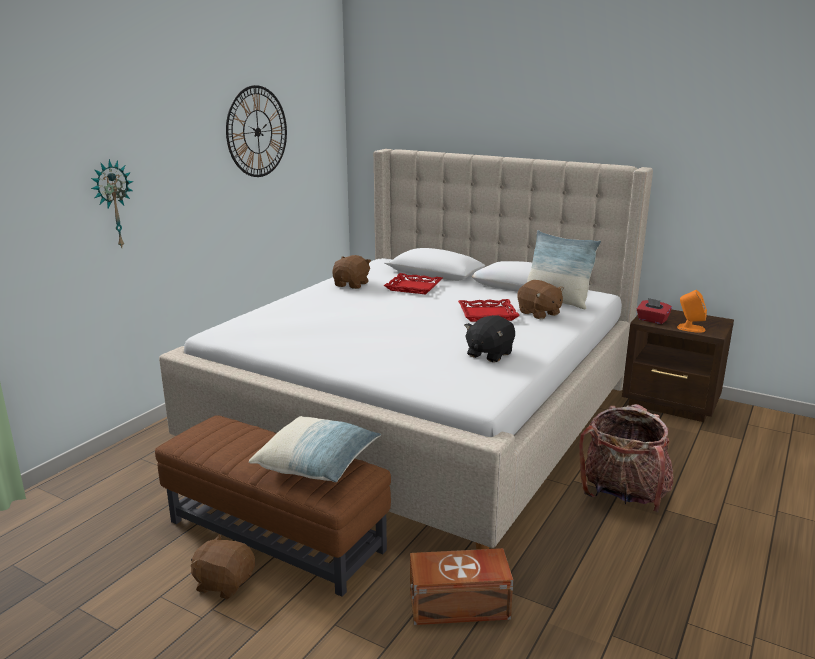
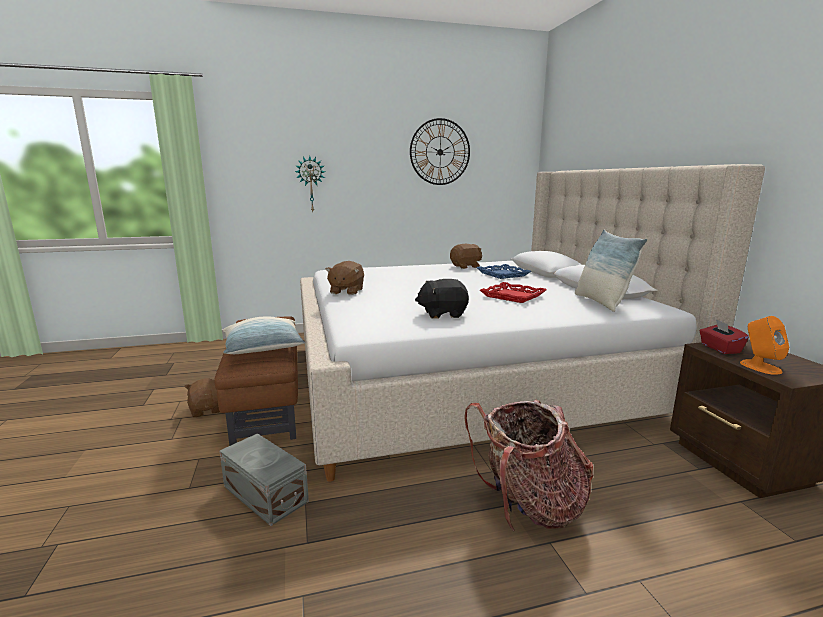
camera: 45 degrees right, 5 degrees down
(413, 287) = (502, 274): red tray -> blue tray
(460, 605) = (265, 495): brown storage box -> grey storage box
(539, 313) = (560, 305): brown plush toy -> brown plush toy (346, 291)

